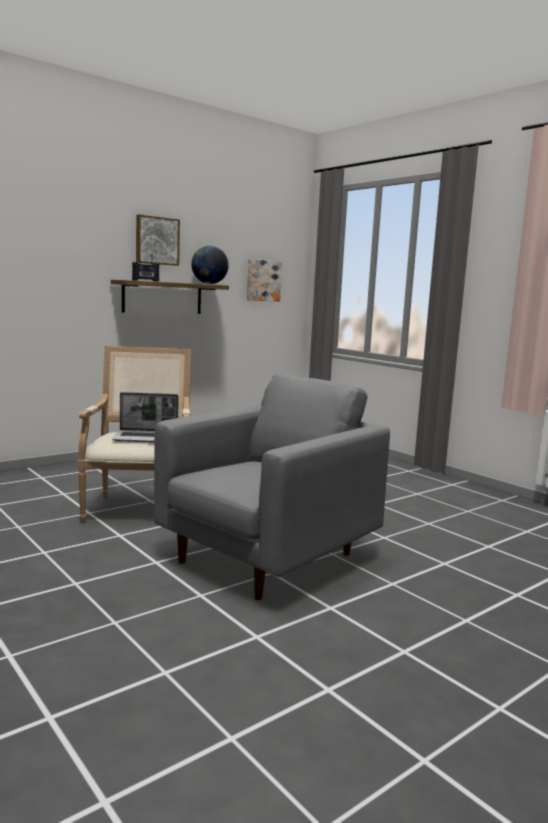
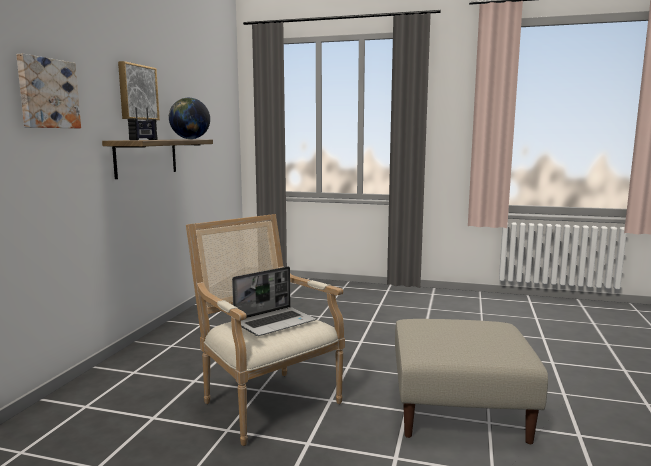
camera: 35 degrees left, 0 degrees up
(263, 280) = (214, 132): picture -> picture (47, 93)
(267, 558) = (460, 409): grey armchair -> beige ottoman

